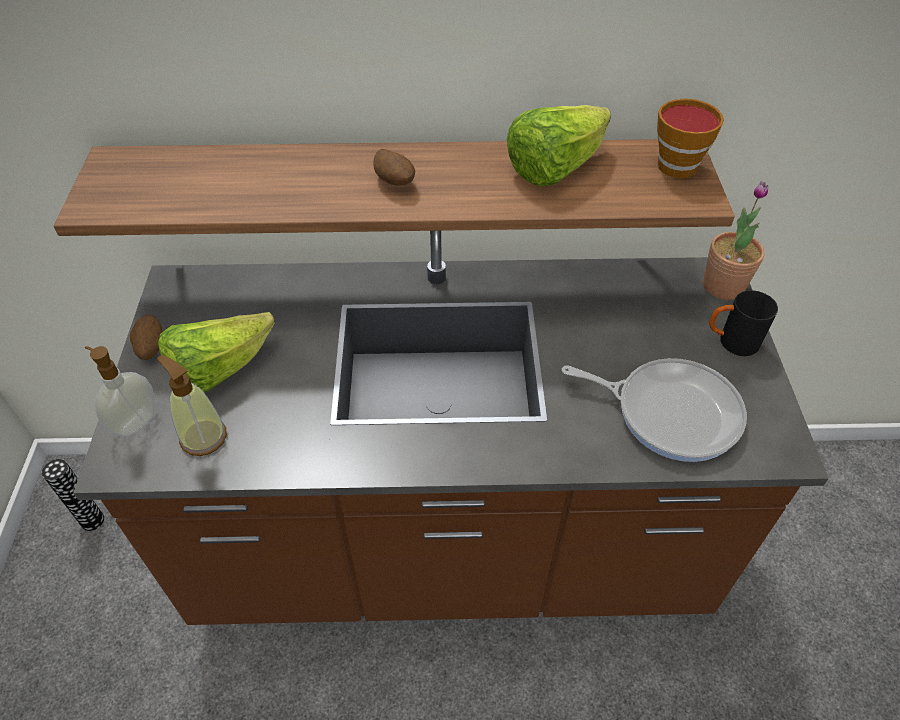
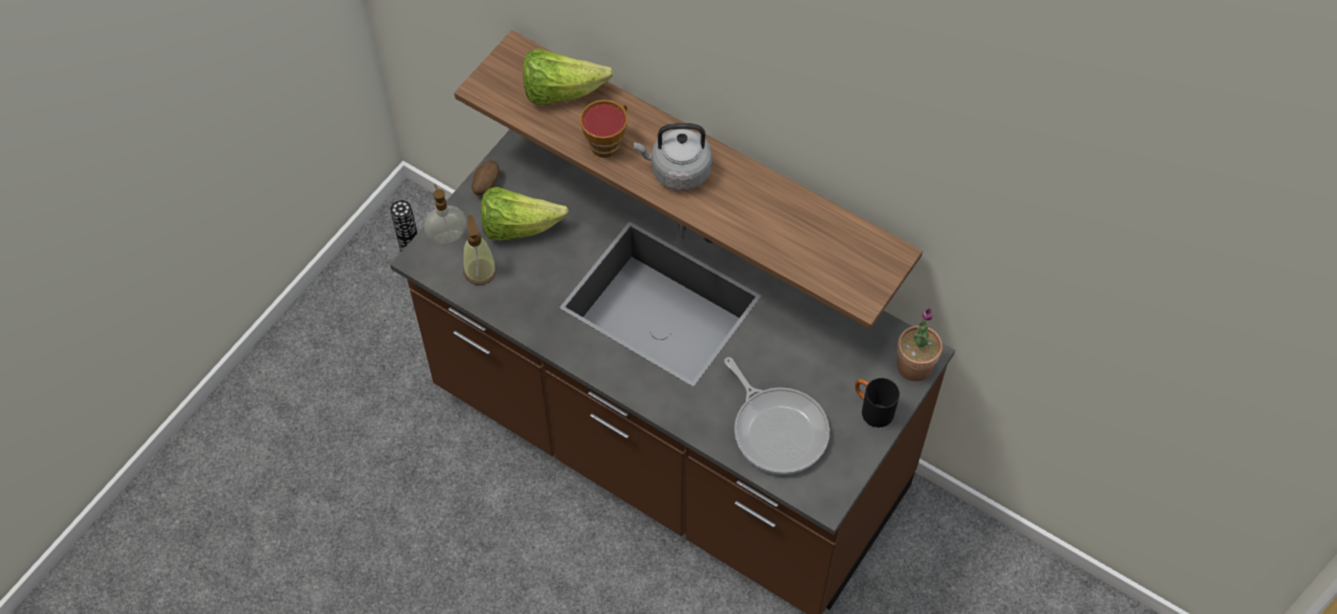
camera: 35 degrees right, 10 degrees up
(395, 182) = (677, 171): potato -> grey kettle
(554, 168) = (791, 218): lettuce -> lettuce (561, 92)
(676, 163) = (878, 261): cup -> cup (607, 142)

